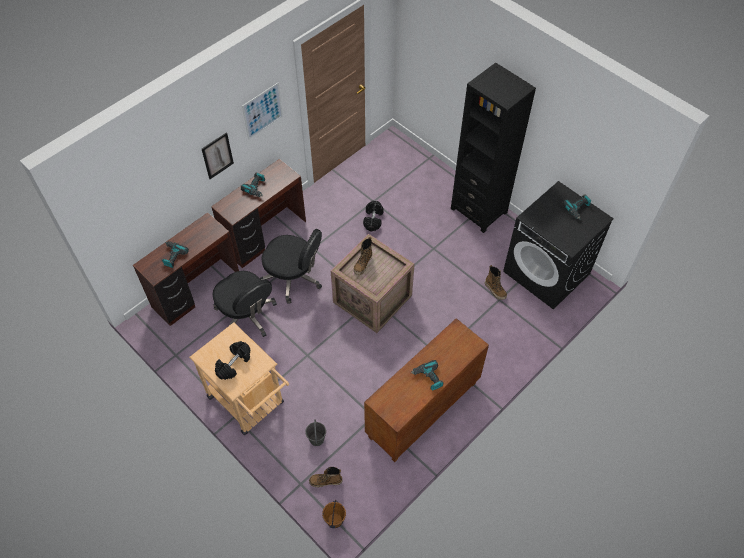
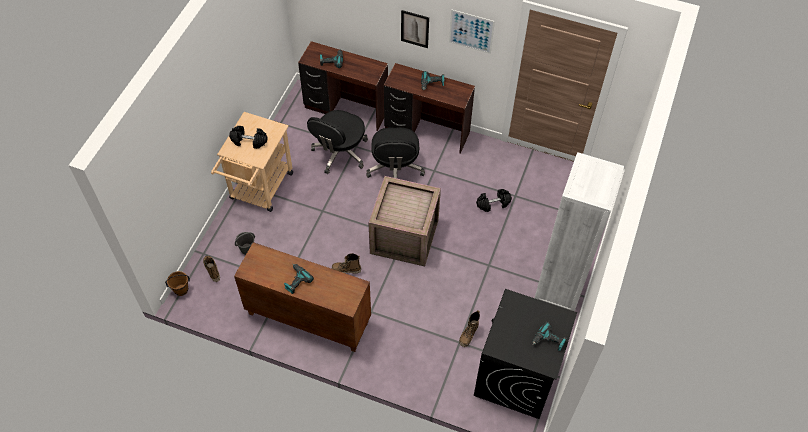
camera: 65 degrees right, 0 degrees up
(363, 264) = (405, 198): boot -> boot (346, 270)
(479, 210) = (559, 288): black bookcase -> white bookcase

